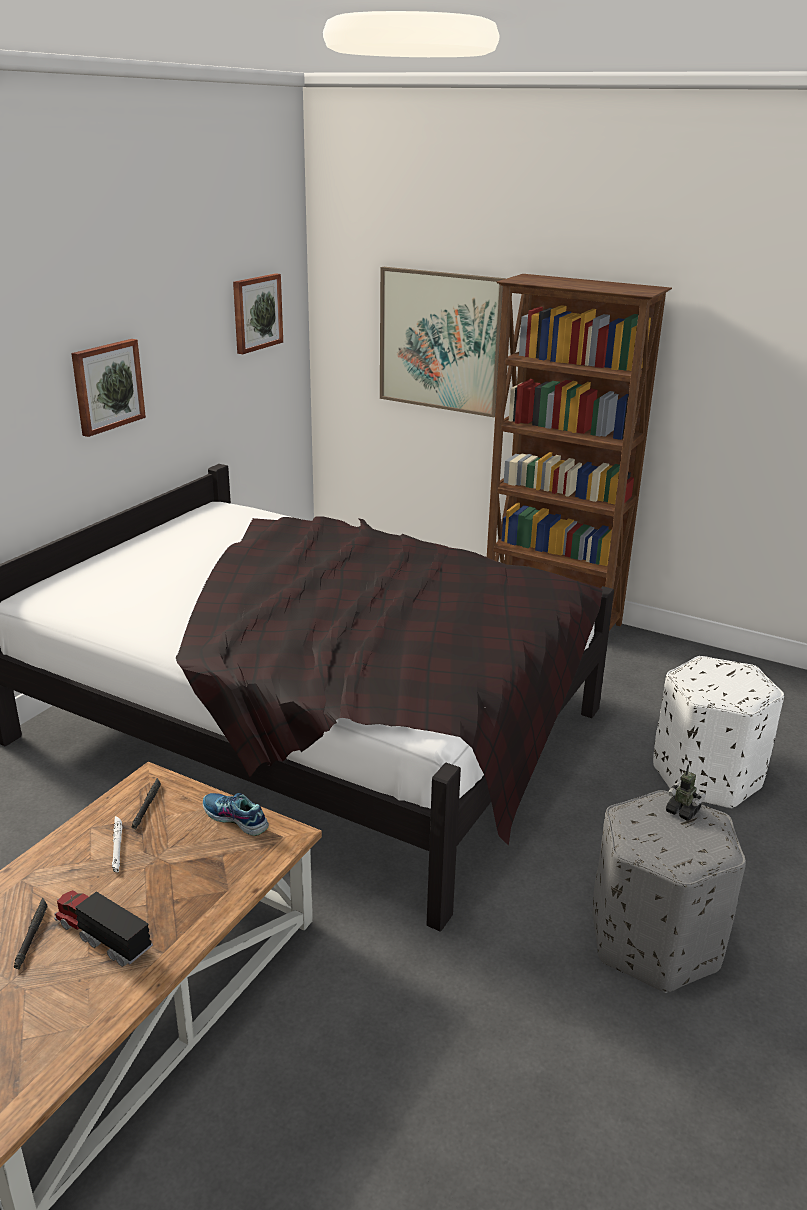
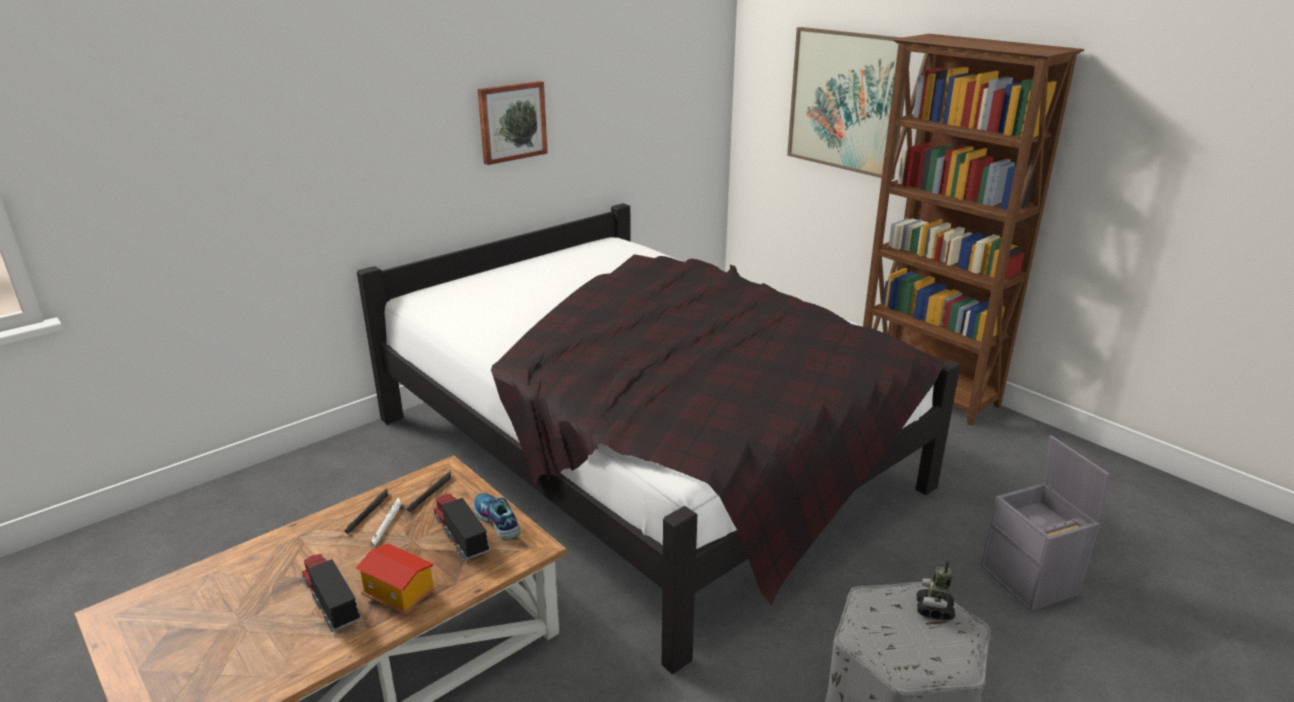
camera: 20 degrees right, 0 degrees up
(32, 935) = (279, 585): black flashlight -> black flashlight (368, 513)
(174, 914) = (398, 596): none -> toy house
(204, 840) = (460, 534): none -> toy truck
(256, 313) = (674, 67): picture -> none
(682, 811) = (934, 610): toy robot -> toy robot turned 135 degrees counterclockwise
(707, 776) = (1031, 581): white ottoman -> grey storage box

